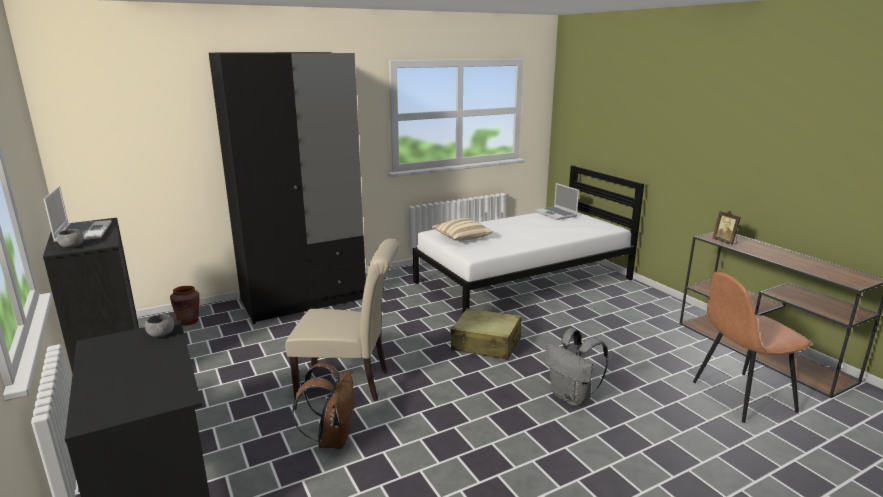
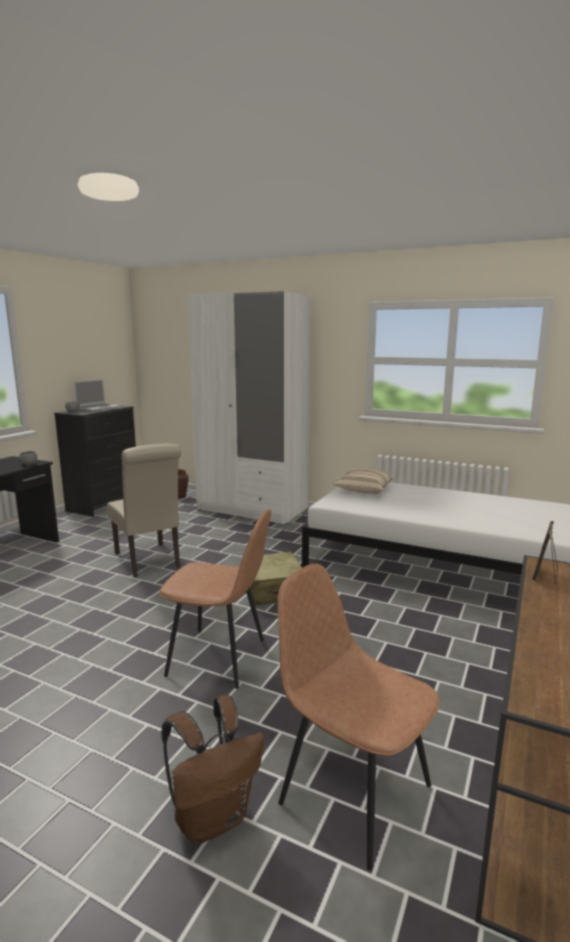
camera: 55 degrees right, 5 degrees down
(303, 299) = (253, 509): black wardrobe -> white wardrobe
(332, 438) = (74, 579): brown backpack -> brown backpack (213, 817)
(557, 214) = (533, 505): laptop -> none
(572, 397) = (219, 658): grey backpack -> brown chair

